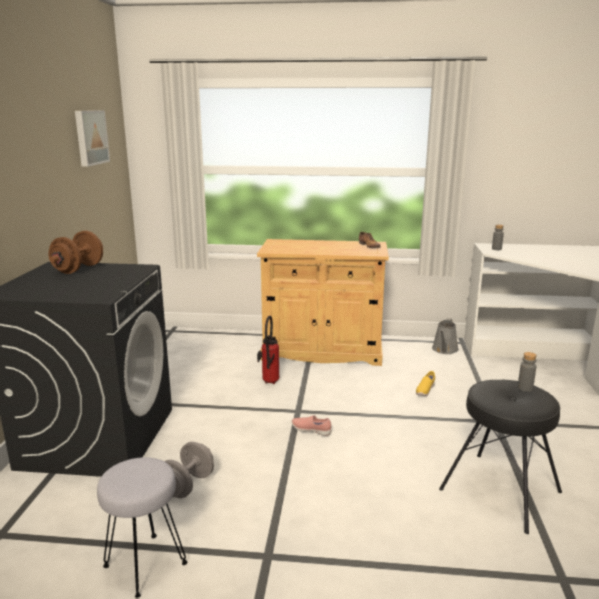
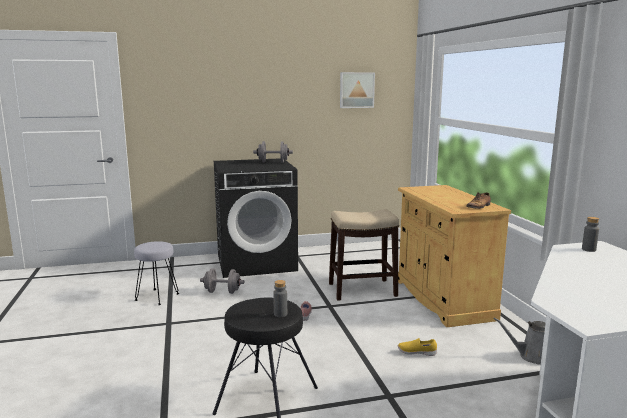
camera: 70 degrees right, 5 degrees down
(78, 269) = (273, 162): brown dumbbell -> grey dumbbell
(269, 382) = (363, 289): fire extinguisher -> stool

